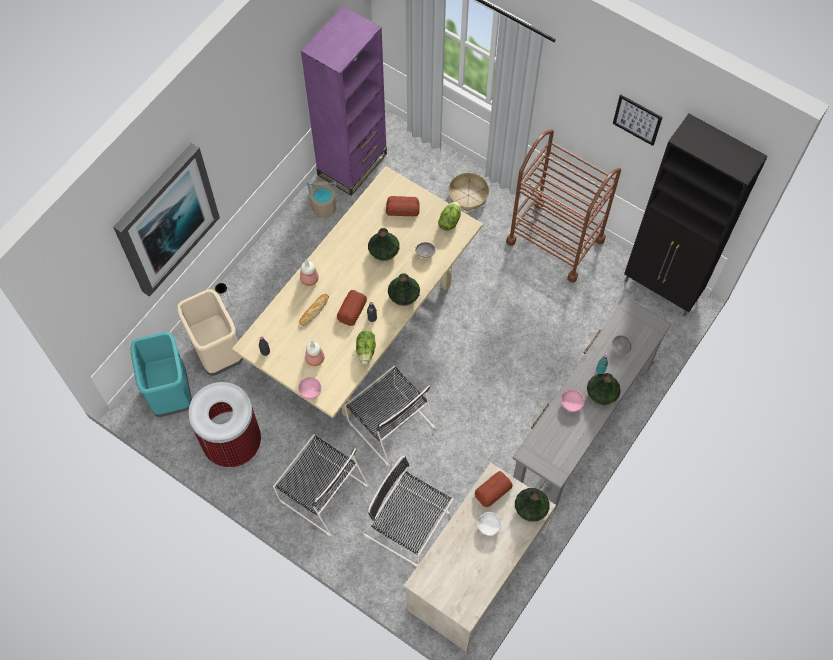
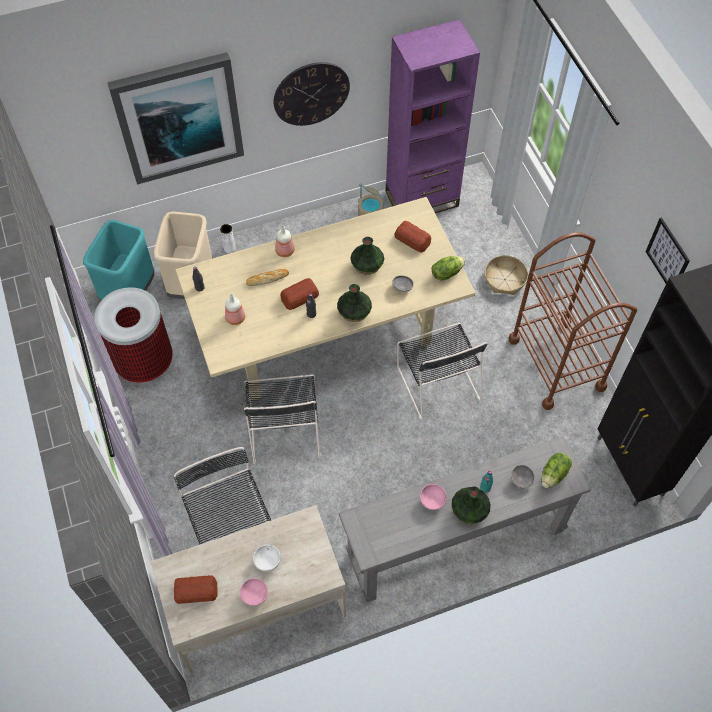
camera: 35 degrees right, 5 degrees down
(253, 134) = (311, 94): none -> wall clock
(311, 391) = (209, 342): pink bowl -> pink bowl (255, 595)
(321, 491) = (182, 448): black chair -> black chair (437, 381)
(366, 350) = (284, 338): lettuce -> lettuce (554, 474)
(494, 490) = (298, 531): bread -> bread (196, 591)
(531, 508) = (319, 571): vase -> none

